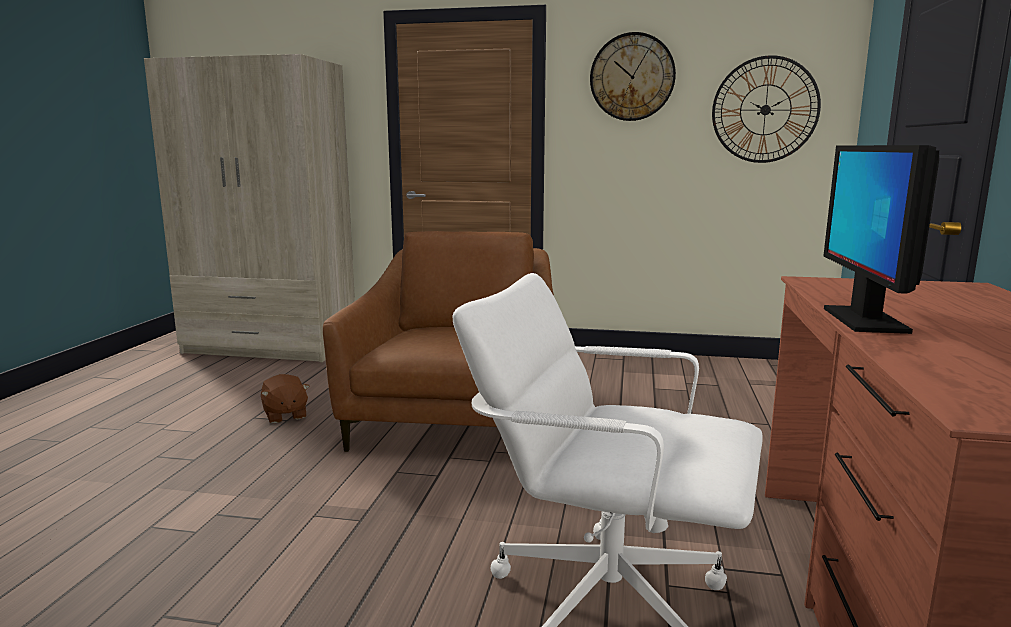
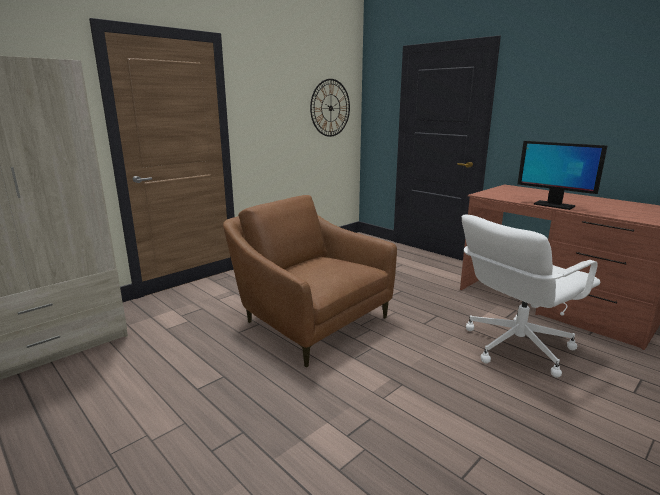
camera: 55 degrees left, 5 degrees up
(285, 415) = (213, 375): brown plush toy -> none
(632, 77) = (272, 87): wall clock -> none

